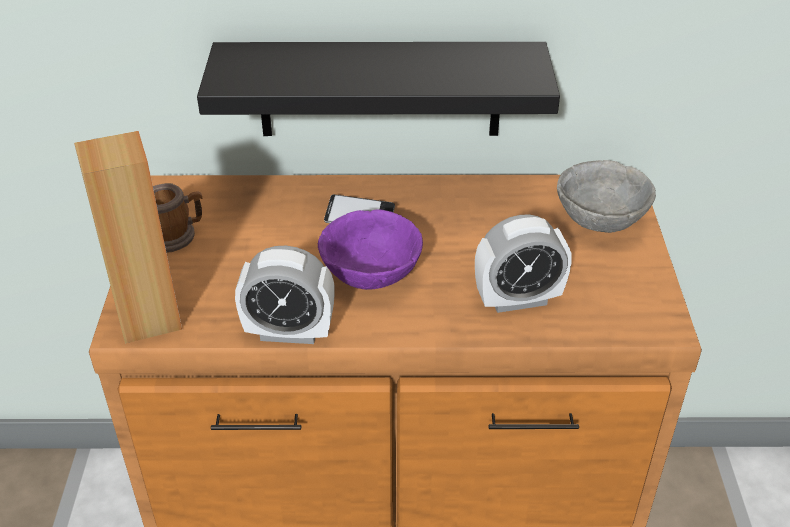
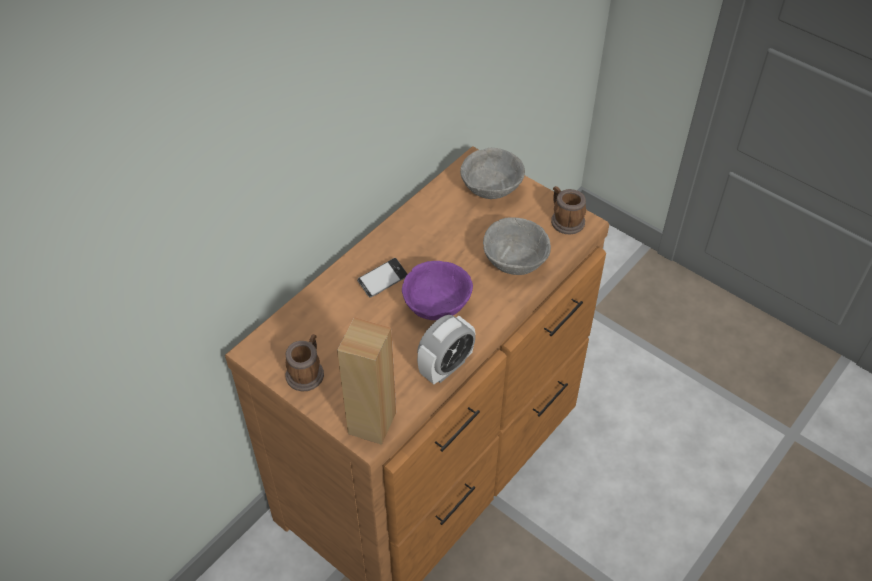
camera: 50 degrees left, 10 degrees up
(380, 89) = (339, 195): black shelf -> none
(518, 300) = (514, 261): alarm clock -> grey bowl
(644, 306) = (565, 220): none -> mug

